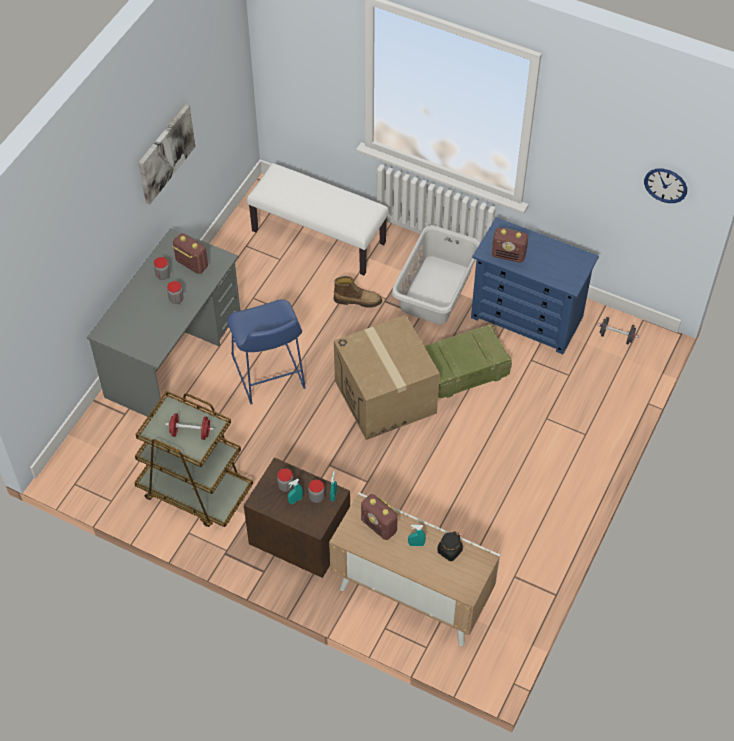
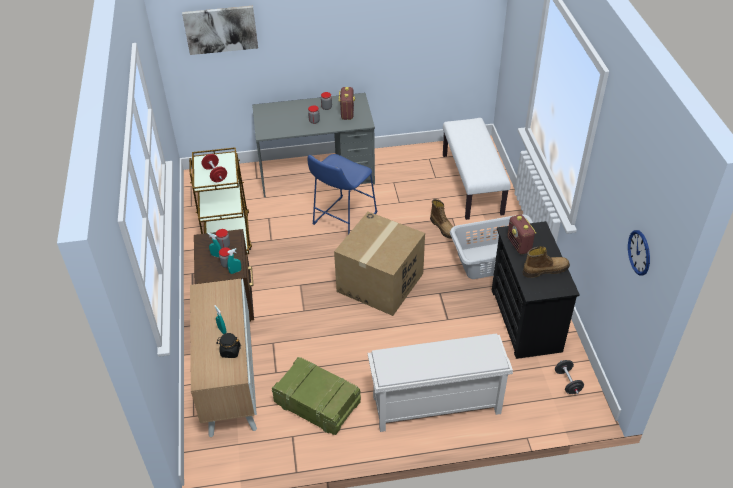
camera: 55 degrees right, 10 degrees down
(165, 153) = (377, 31): picture -> picture (221, 29)
(379, 526) = (222, 303): radio -> none
(465, 370) = (443, 311): crate -> crate (318, 404)
(527, 317) = (525, 320): blue dresser -> black dresser
(553, 258) = (545, 270): none -> boot
(566, 446) = (435, 406): none -> white shoe rack

